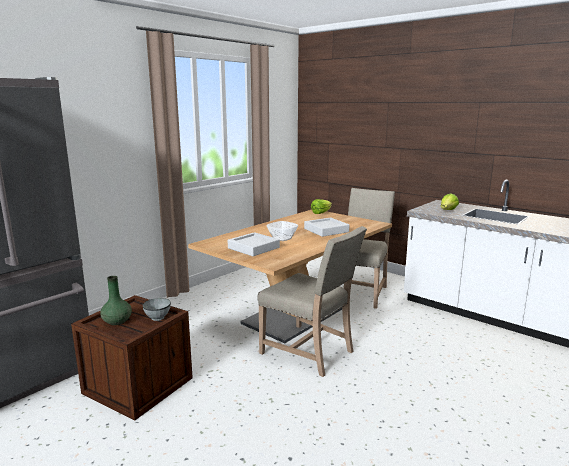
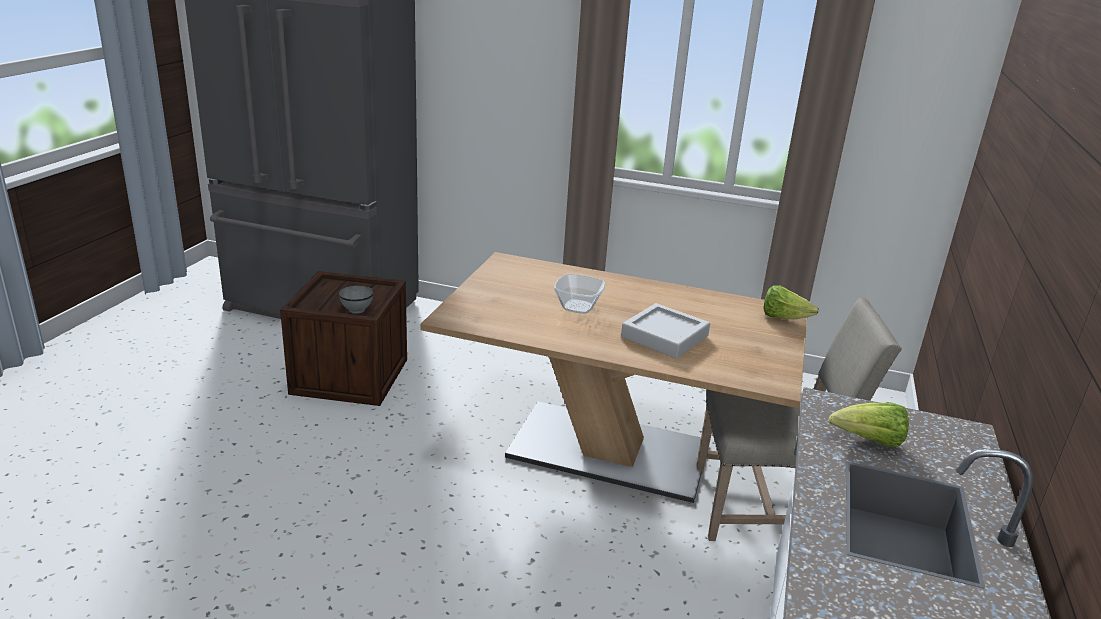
camera: 65 degrees right, 10 degrees up
(116, 321) = (337, 291): green vase -> none
(253, 248) = (511, 294): grey tray -> none
(310, 352) = (492, 487): beige chair -> none

